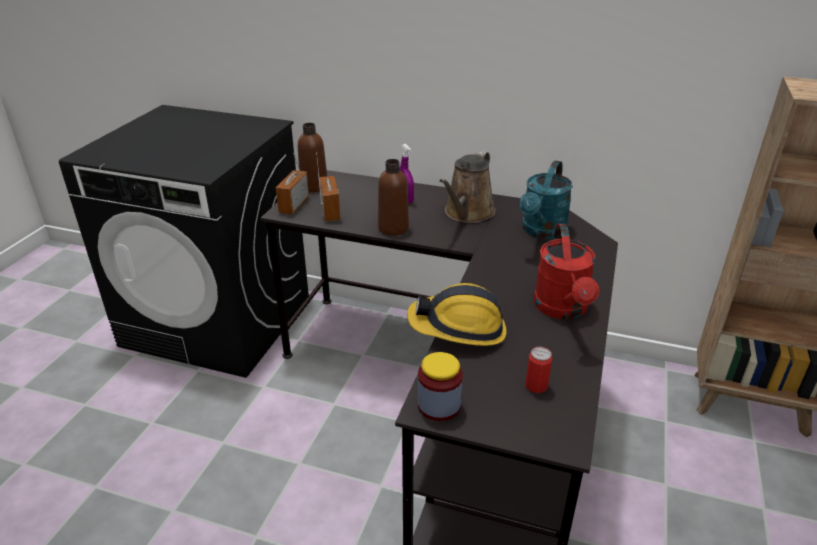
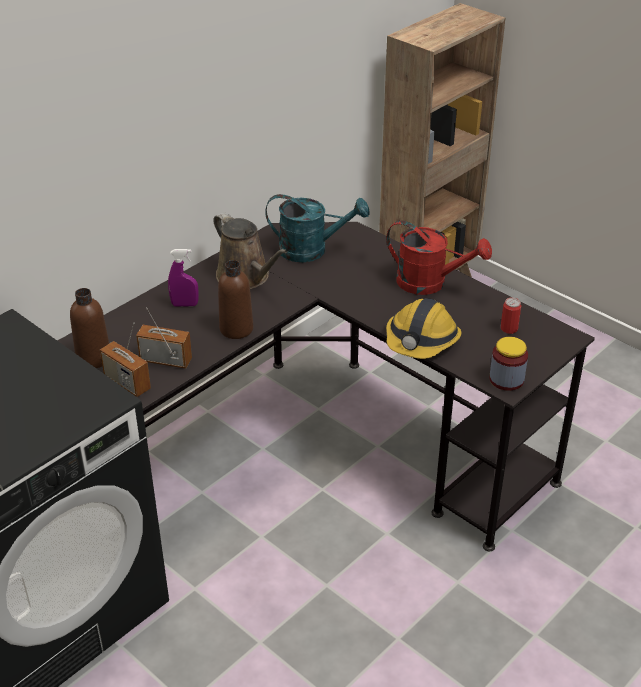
camera: 65 degrees left, 5 degrees up
(541, 232) = (312, 250): turquoise watering can -> turquoise watering can turned 45 degrees counterclockwise

